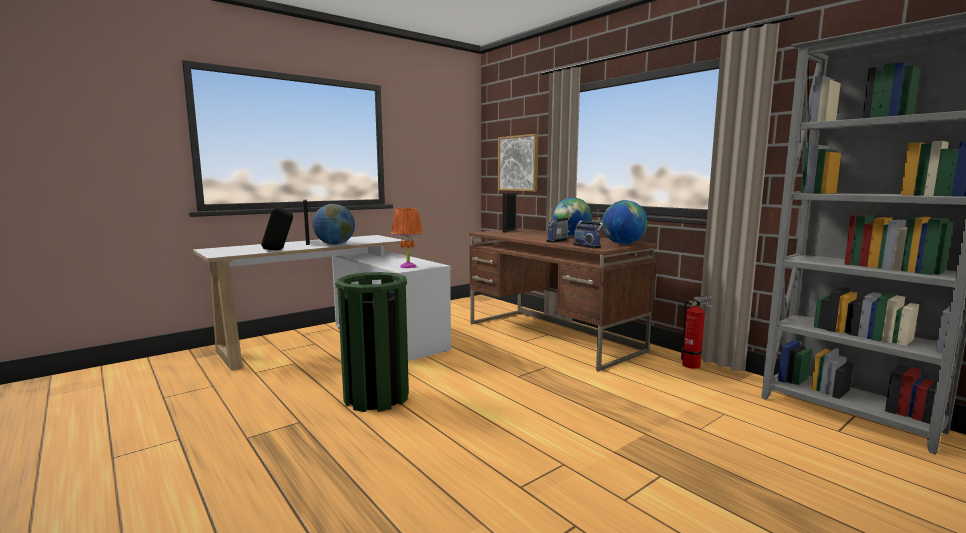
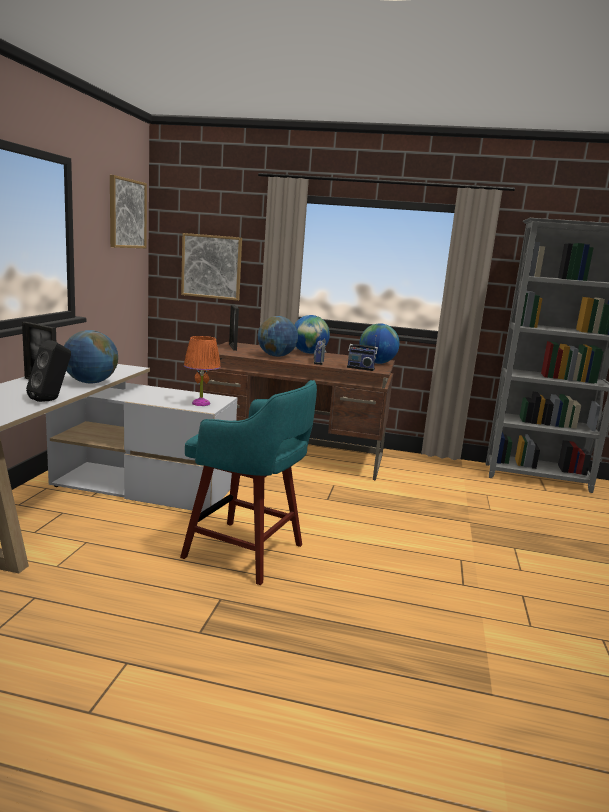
camera: 40 degrees left, 5 degrees up
(376, 397) = (247, 552): green trash can -> turquoise stool
(450, 126) = (127, 213): none -> picture
(528, 236) = (276, 356): none -> globe
(693, 366) = (423, 461): fire extinguisher -> none

